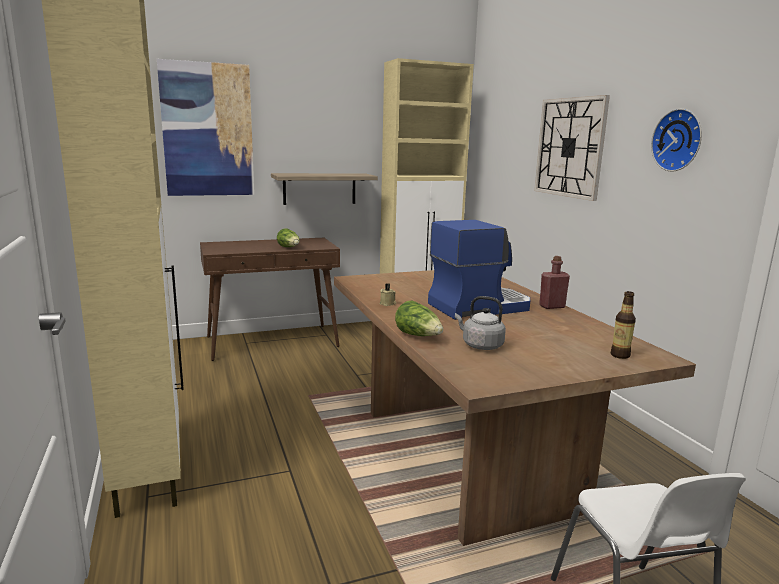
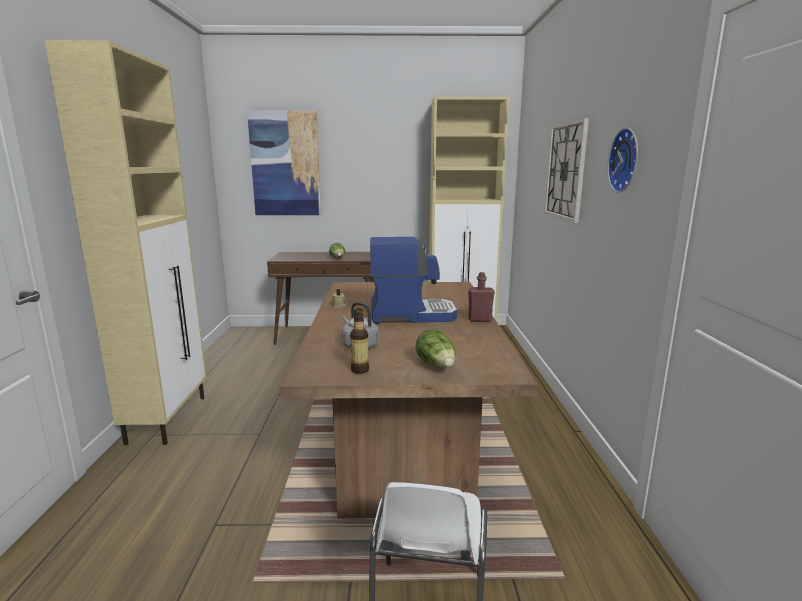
camera: 20 degrees right, 0 degrees up
(319, 188) = (375, 210): shelf -> none
(419, 336) = (322, 333): lettuce -> lettuce (437, 365)
(620, 355) = (472, 367): bottle -> bottle (360, 370)

